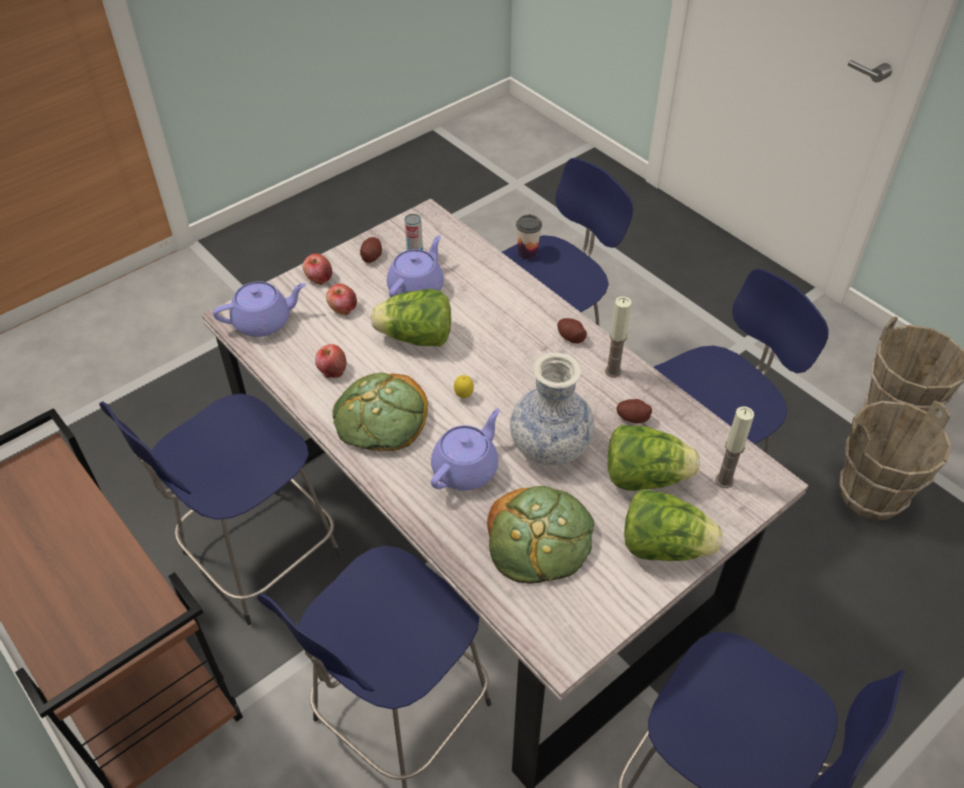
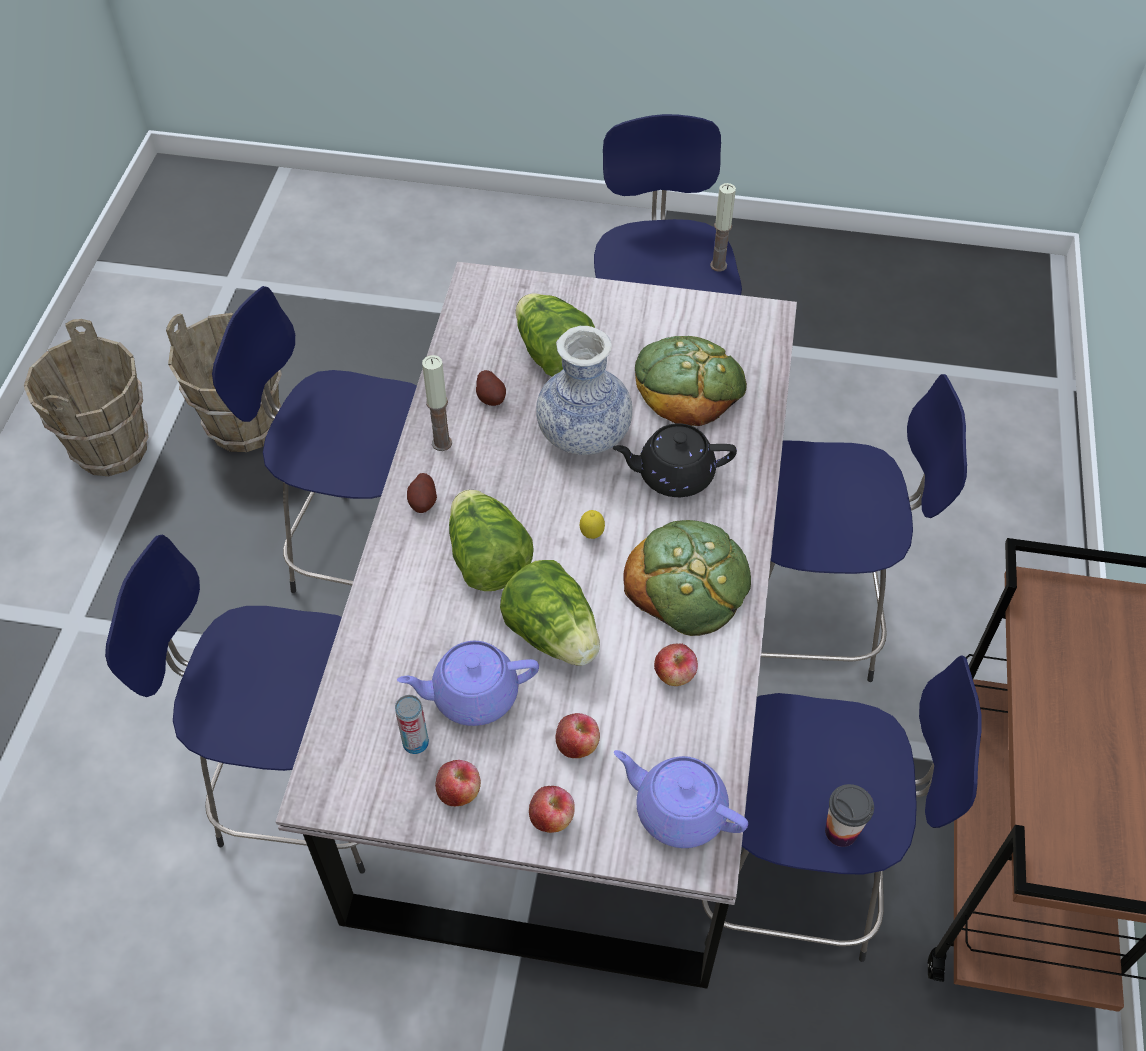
camera: 130 degrees left, 5 degrees up
(371, 256) = (459, 792): potato -> apple
(466, 468) = (673, 475): purple teapot -> black teapot
(527, 253) = (233, 727): cup -> cup (841, 831)
(664, 546) = (612, 310): lettuce -> lettuce (487, 560)
(724, 481) = (505, 308): candle -> candle (718, 265)

